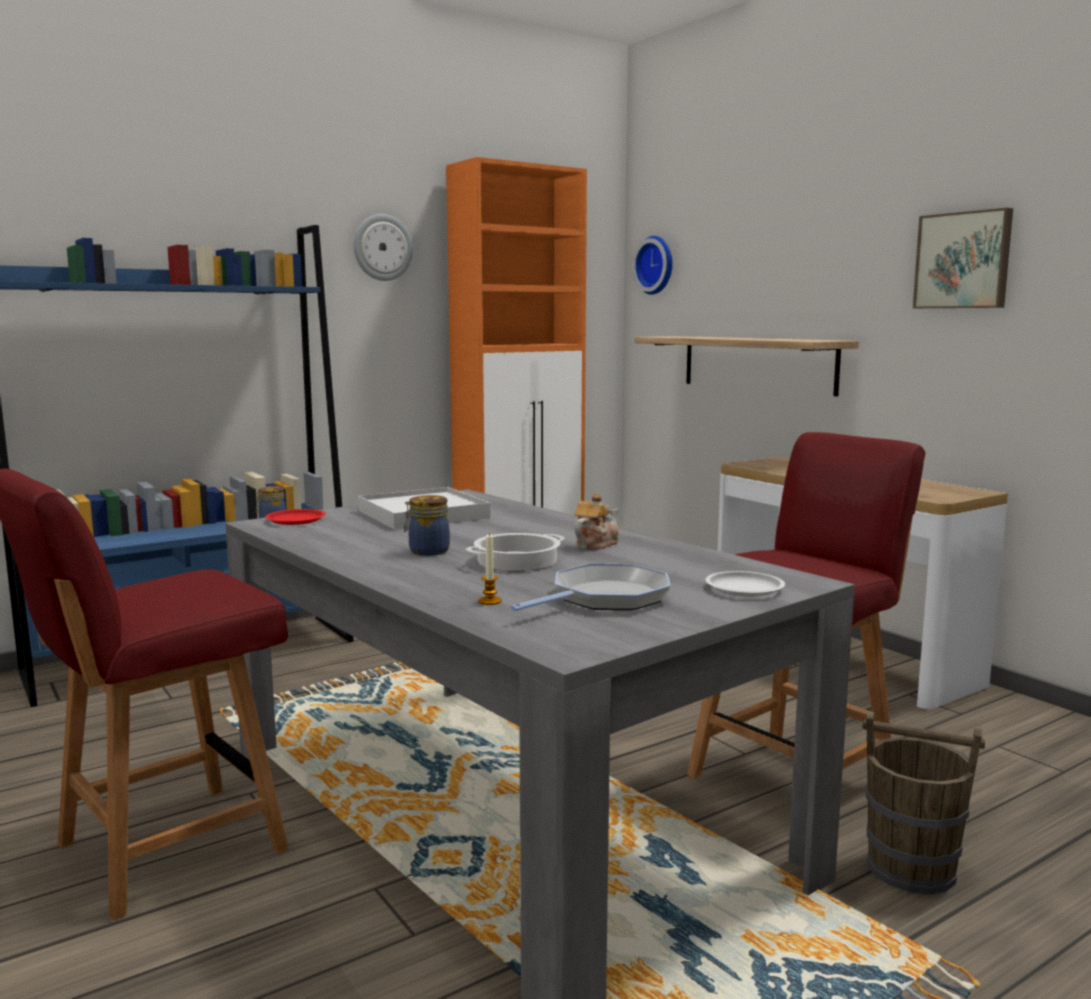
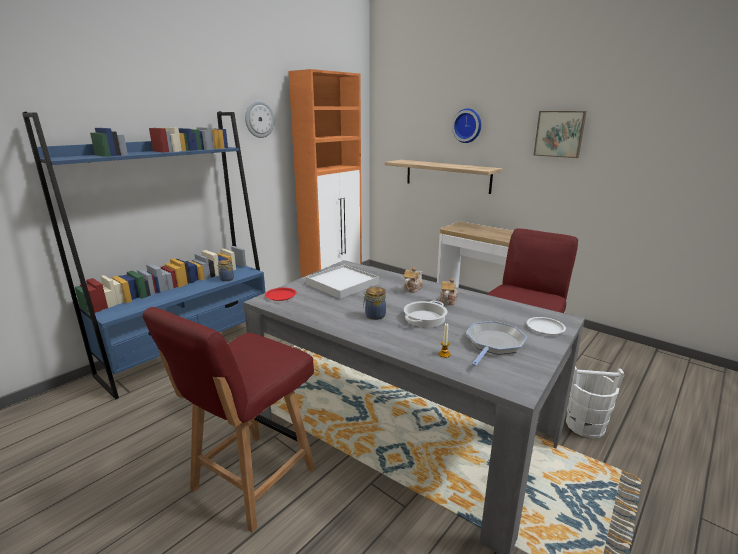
camera: 15 degrees left, 10 degrees up
(547, 527) = (412, 288): none -> teapot
(656, 265) = (389, 122): wall clock -> wall clock (467, 125)
(912, 869) = (585, 425): brown bucket -> white bucket

